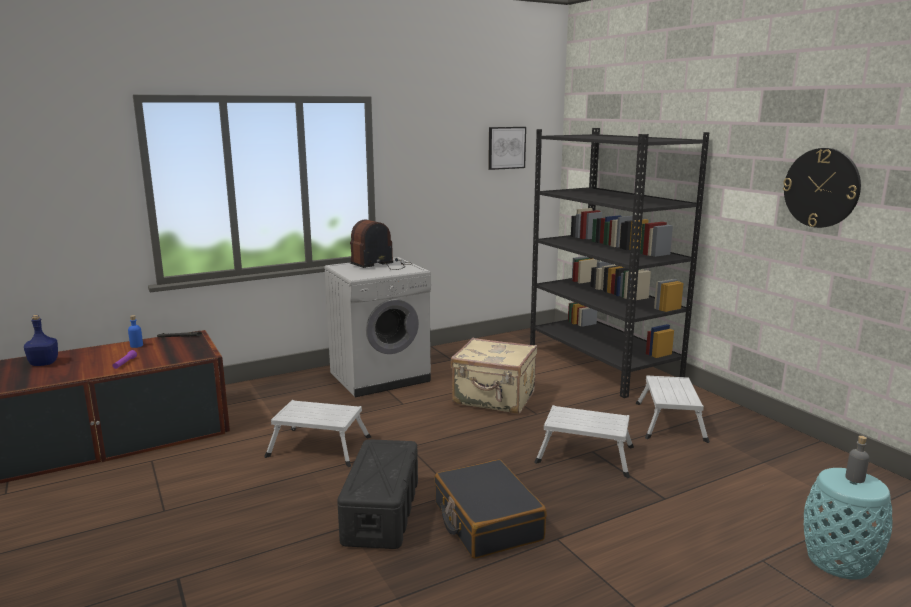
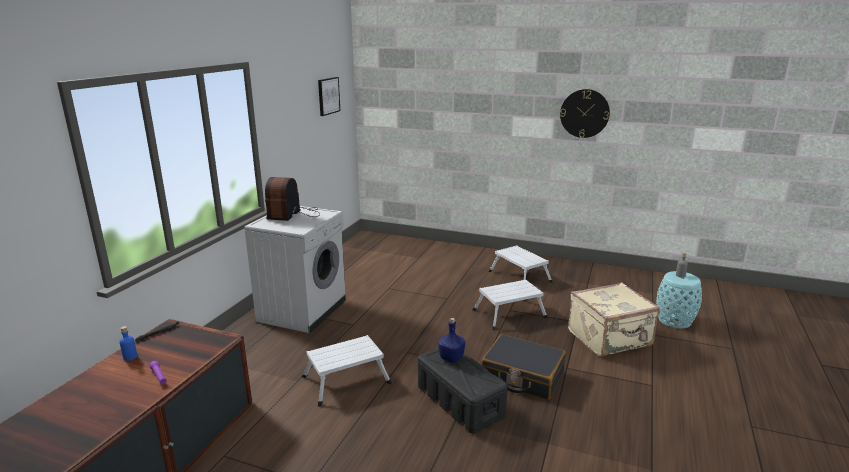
camera: 40 degrees left, 5 degrees up
(43, 363) = (58, 413): blue bottle -> blue bottle (451, 358)
(494, 398) = (407, 297): beige suitcase -> beige suitcase (610, 339)
(602, 364) = (434, 252): black bookcase -> none

